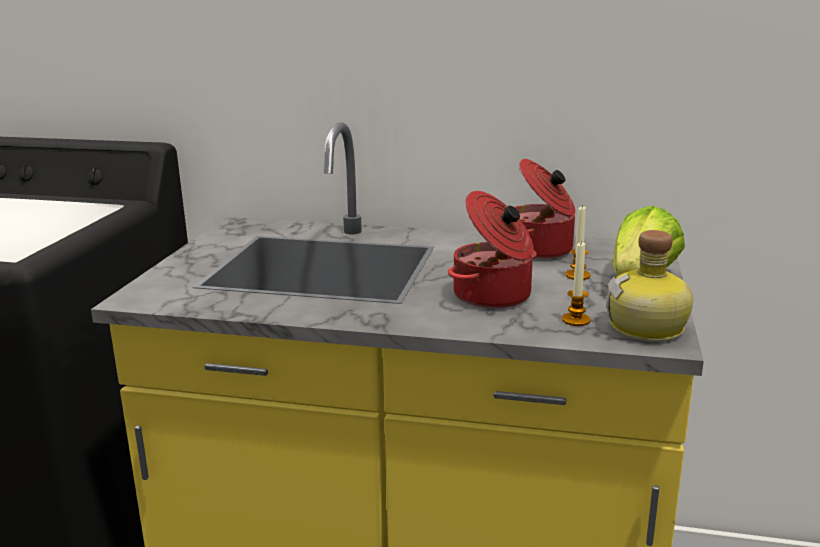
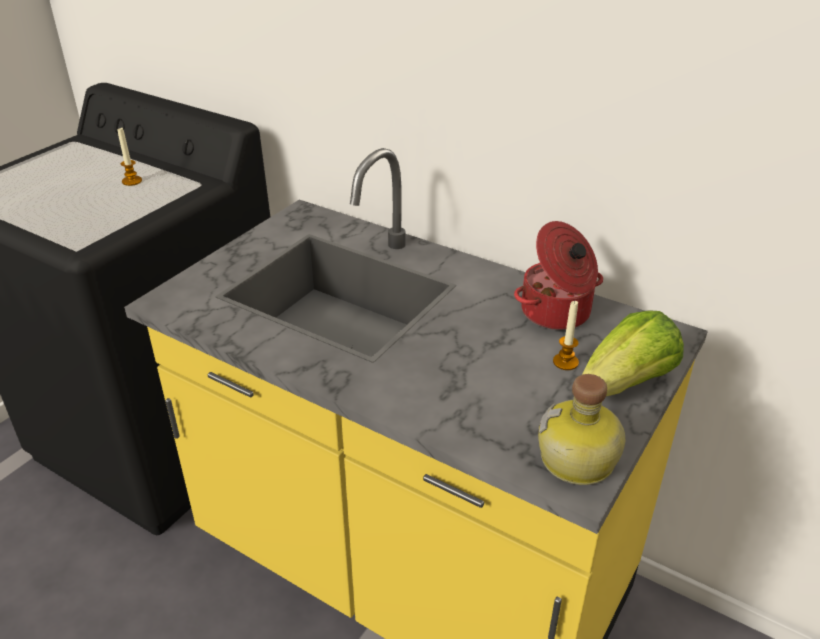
camera: 20 degrees right, 15 degrees up
(494, 296) = (463, 373): cooking pot -> none
(576, 320) = (516, 429): candle -> candle (132, 181)

